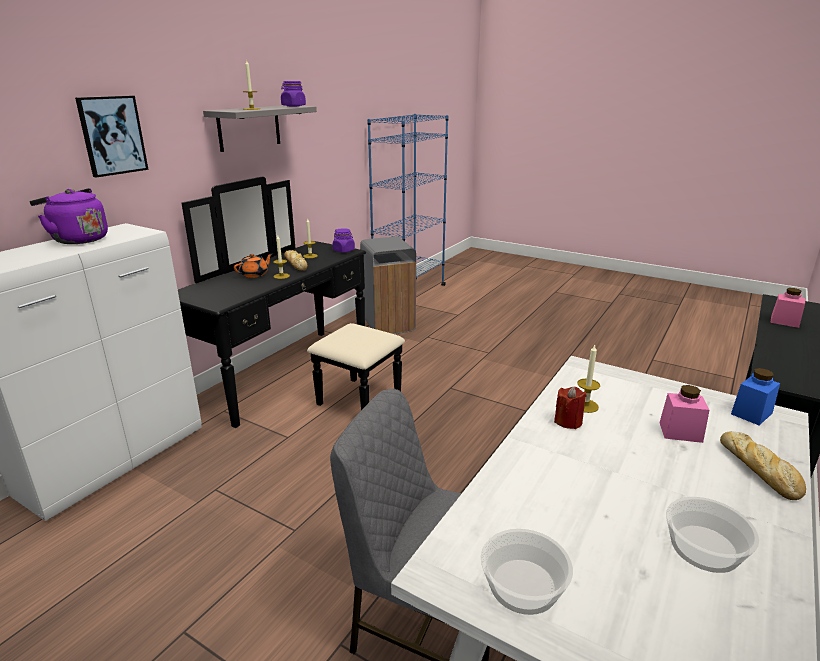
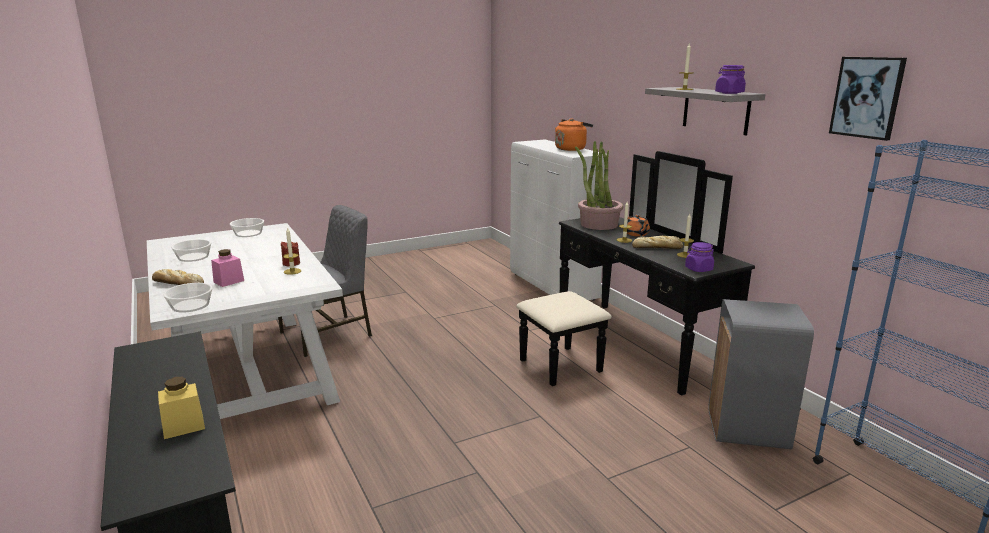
camera: 120 degrees right, 5 degrees down
(77, 239) = (571, 149): purple kettle -> orange kettle
(112, 135) = (619, 95): picture -> picture (867, 97)
(224, 292) = (598, 224): none -> potted plant
(751, 413) = (190, 305): blue jar -> bowl
(784, 321) = (184, 426): pink jar -> yellow jar

